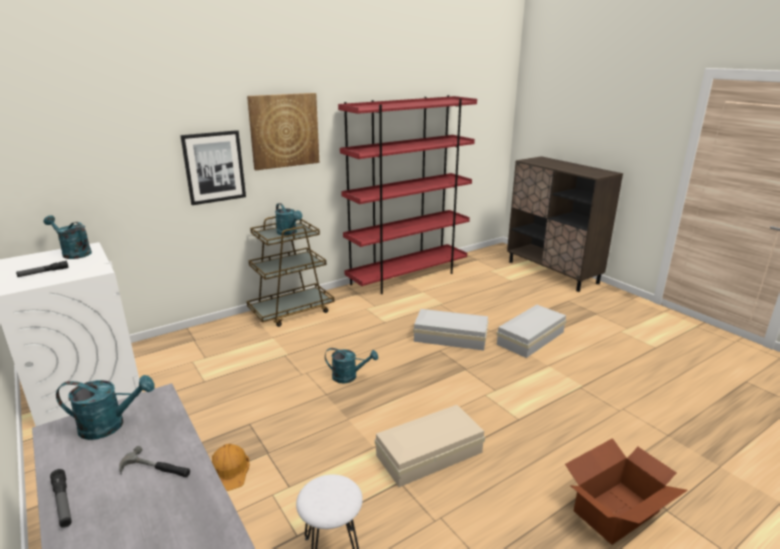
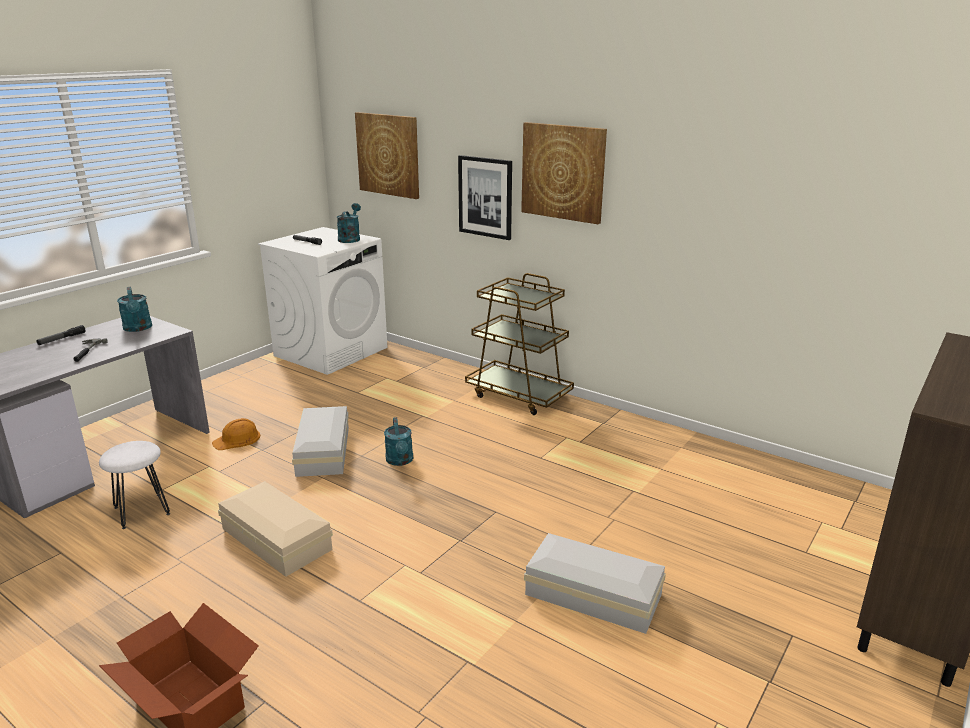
camera: 70 degrees right, 0 degrees up
(79, 152) = (388, 155): none -> picture
(289, 233) = (522, 297): turquoise watering can -> none
(408, 277) = (697, 448): red bookcase -> none
(449, 336) = (539, 514): white storage box -> white storage box (324, 450)

